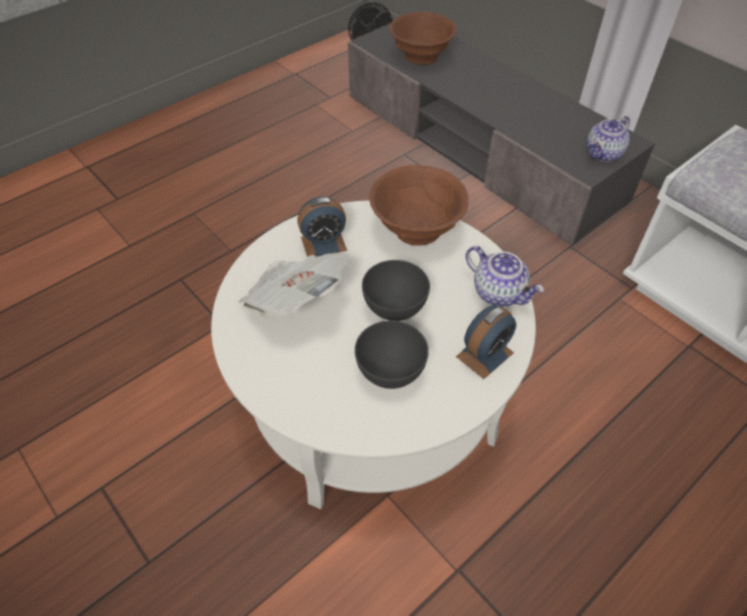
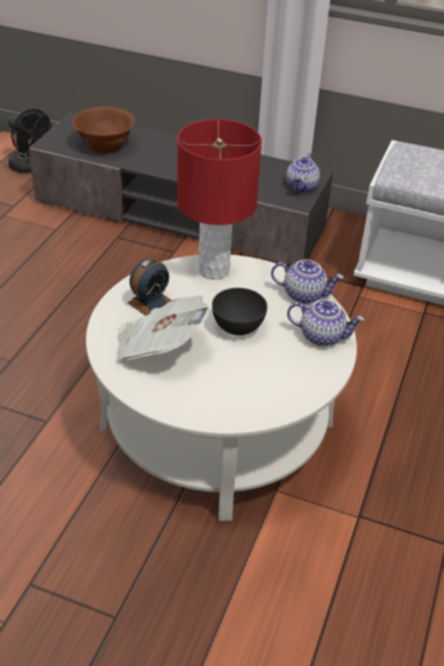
camera: 30 degrees left, 10 degrees down
(390, 371) = (265, 367): grey bowl -> none
(416, 229) = (214, 271): brown bowl -> red table lamp
(484, 354) = (322, 336): alarm clock -> teapot

